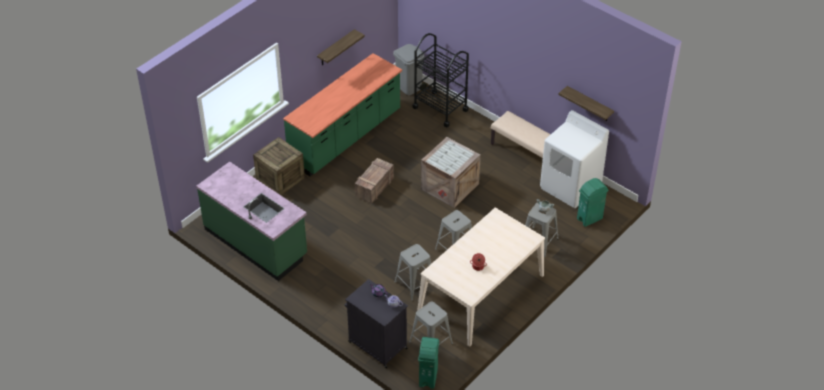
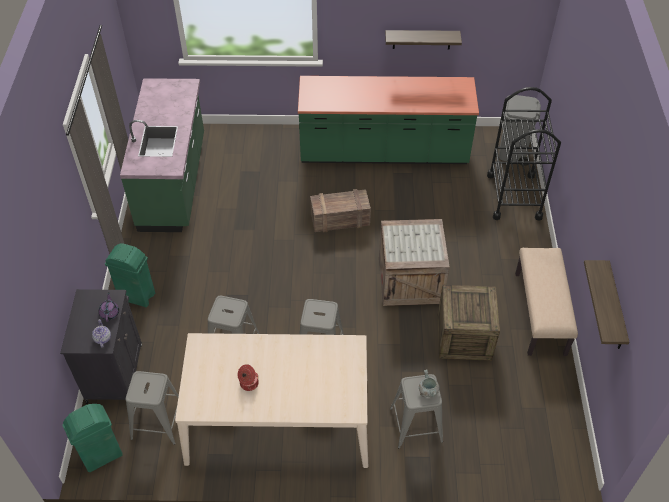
camera: 50 degrees right, 5 degrees up
(280, 178) = (275, 144): crate -> crate (464, 337)
(570, 186) = (540, 397): white washing machine -> none
(590, 218) = (511, 455): green trash can -> green trash can (137, 296)

